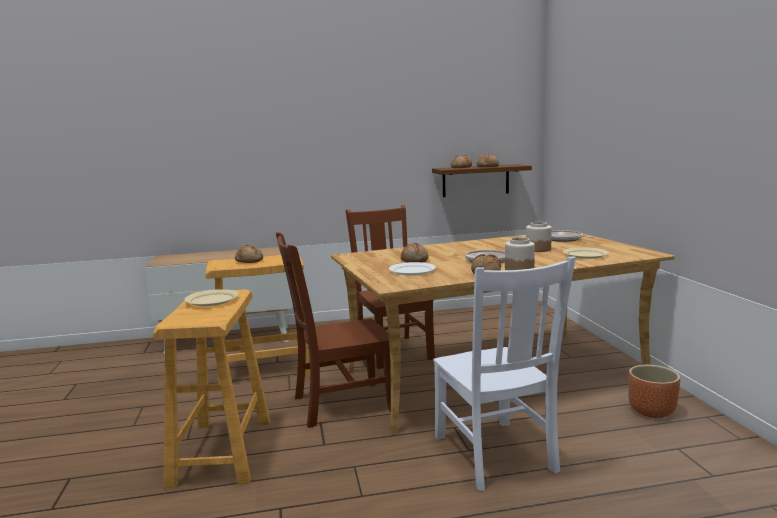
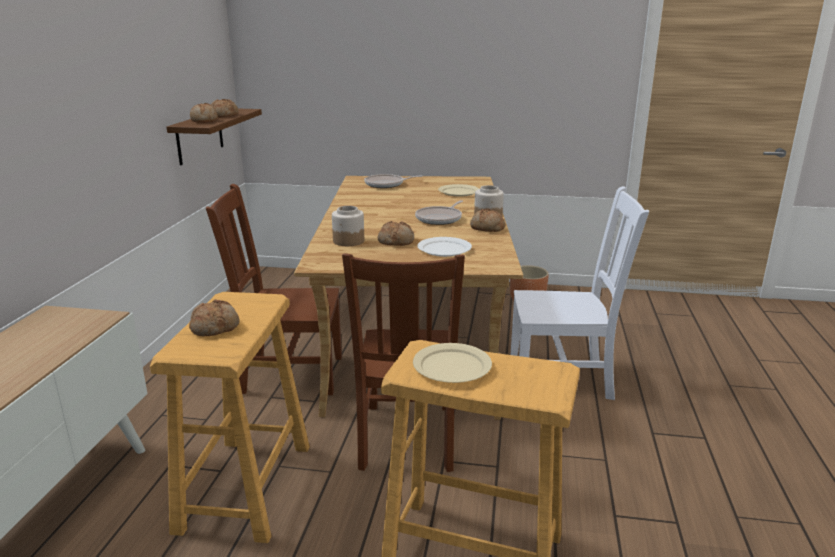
camera: 70 degrees left, 10 degrees up
(538, 249) = (416, 198): jar -> jar (348, 241)

